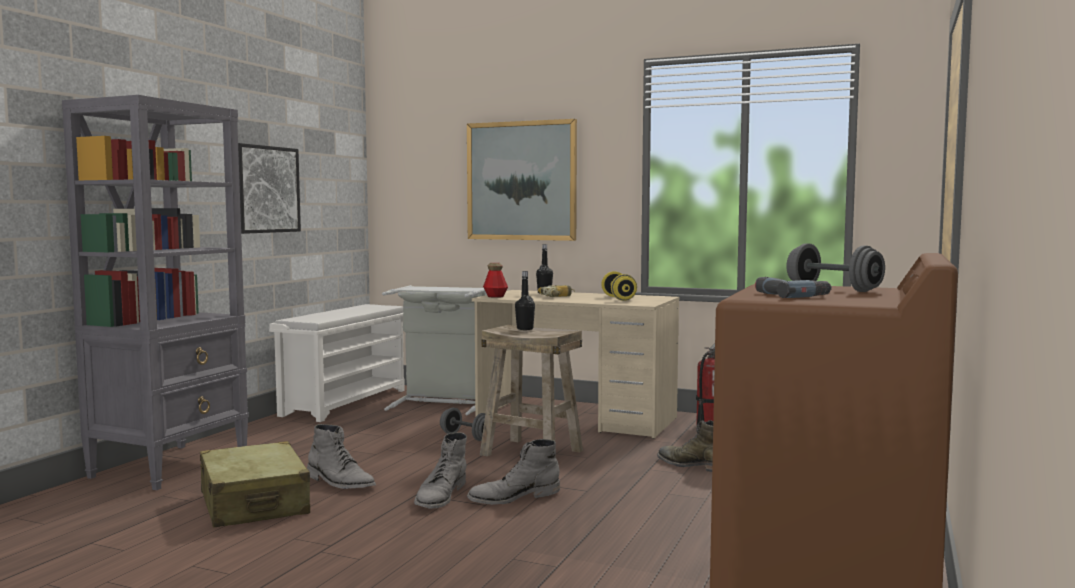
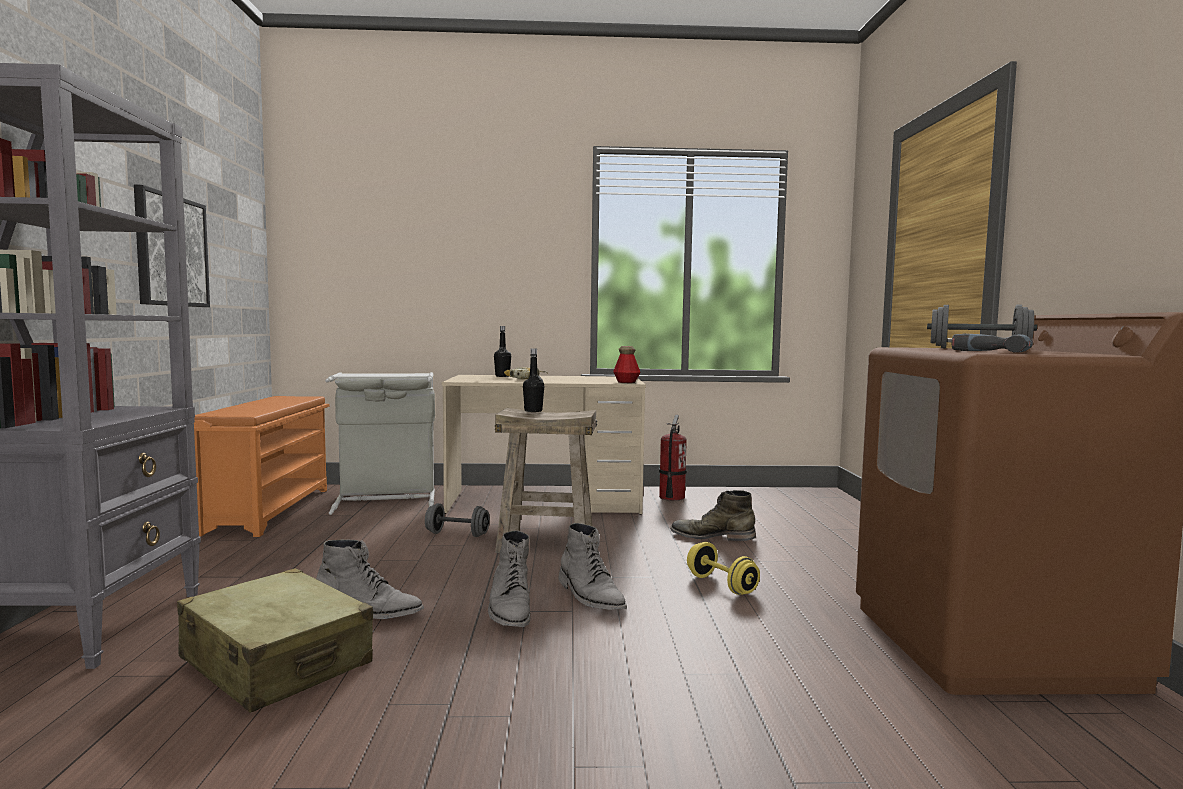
camera: 25 degrees left, 0 degrees up
(345, 402) = (267, 510): white shoe rack -> orange shoe rack
(495, 296) = (463, 380): bottle -> bottle (626, 382)
(514, 497) = (590, 596): grey boot -> grey boot turned 75 degrees counterclockwise
(521, 181) = (462, 261): picture -> none
(618, 298) = (589, 379): yellow dumbbell -> yellow dumbbell (721, 585)

